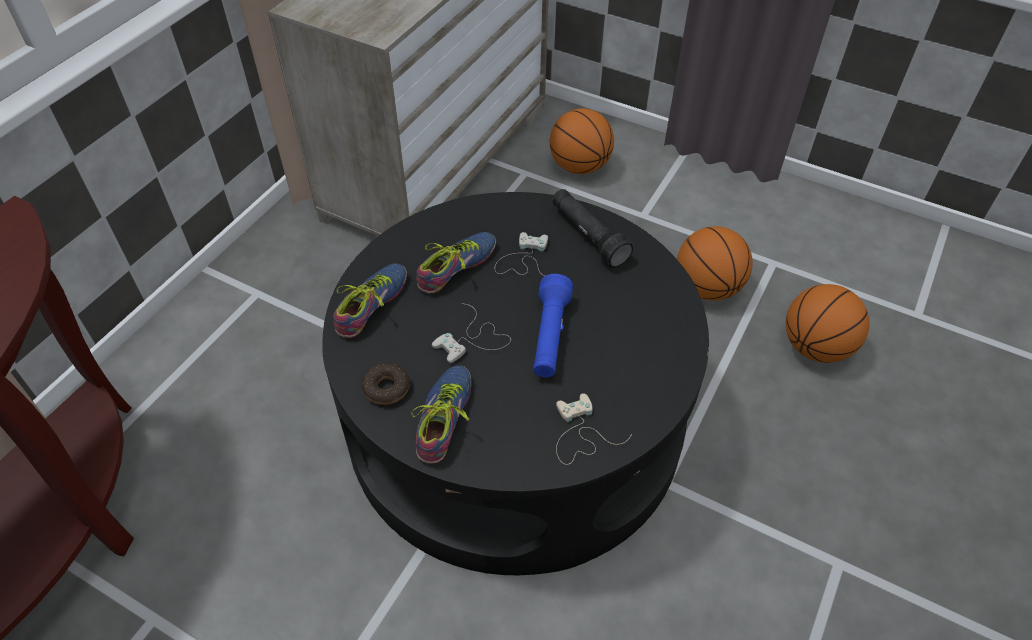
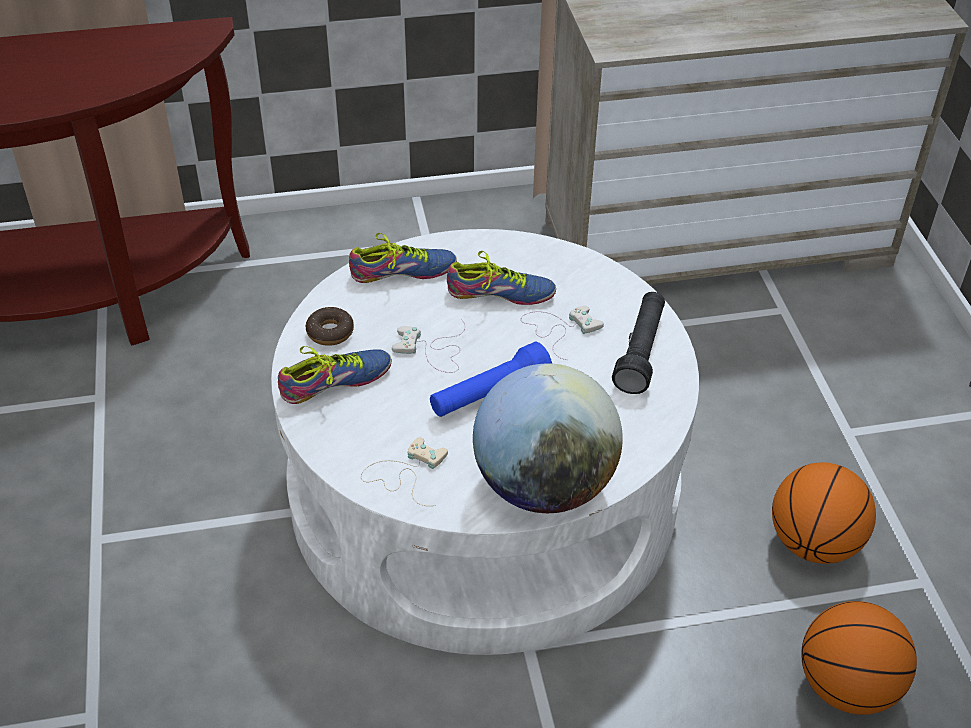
camera: 50 degrees right, 5 degrees down
(514, 417) = (483, 488): black coffee table -> white coffee table
(579, 166) = (848, 343): basketball -> none
(662, 362) = (544, 485): none -> globe

